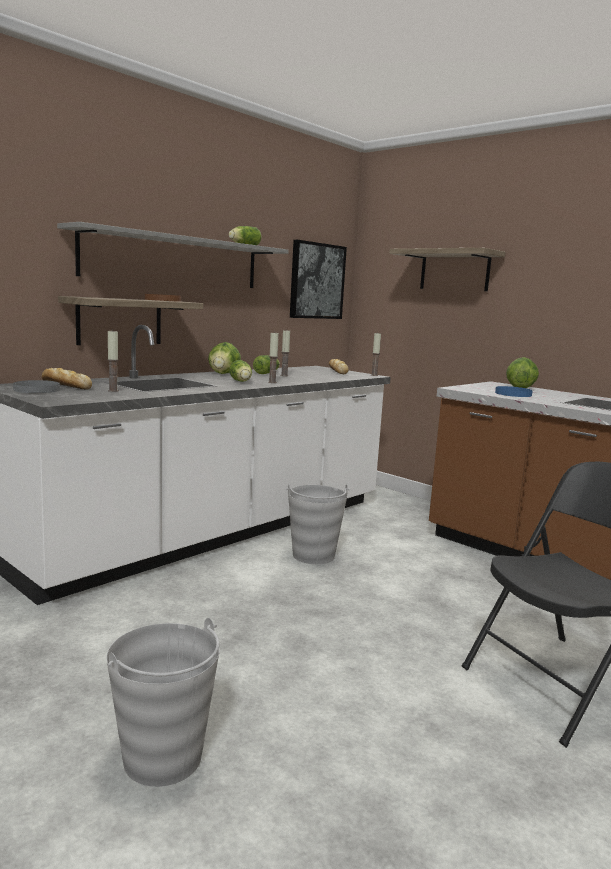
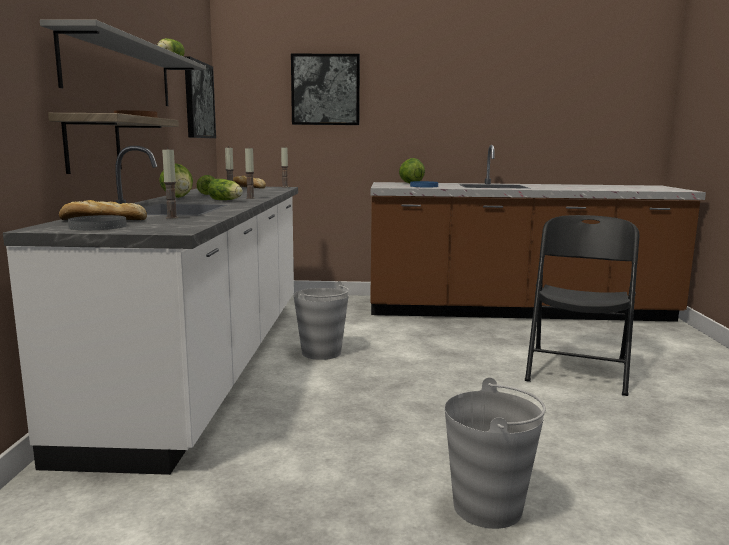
camera: 40 degrees left, 0 degrees up
(454, 271) = (325, 90): shelf -> picture

